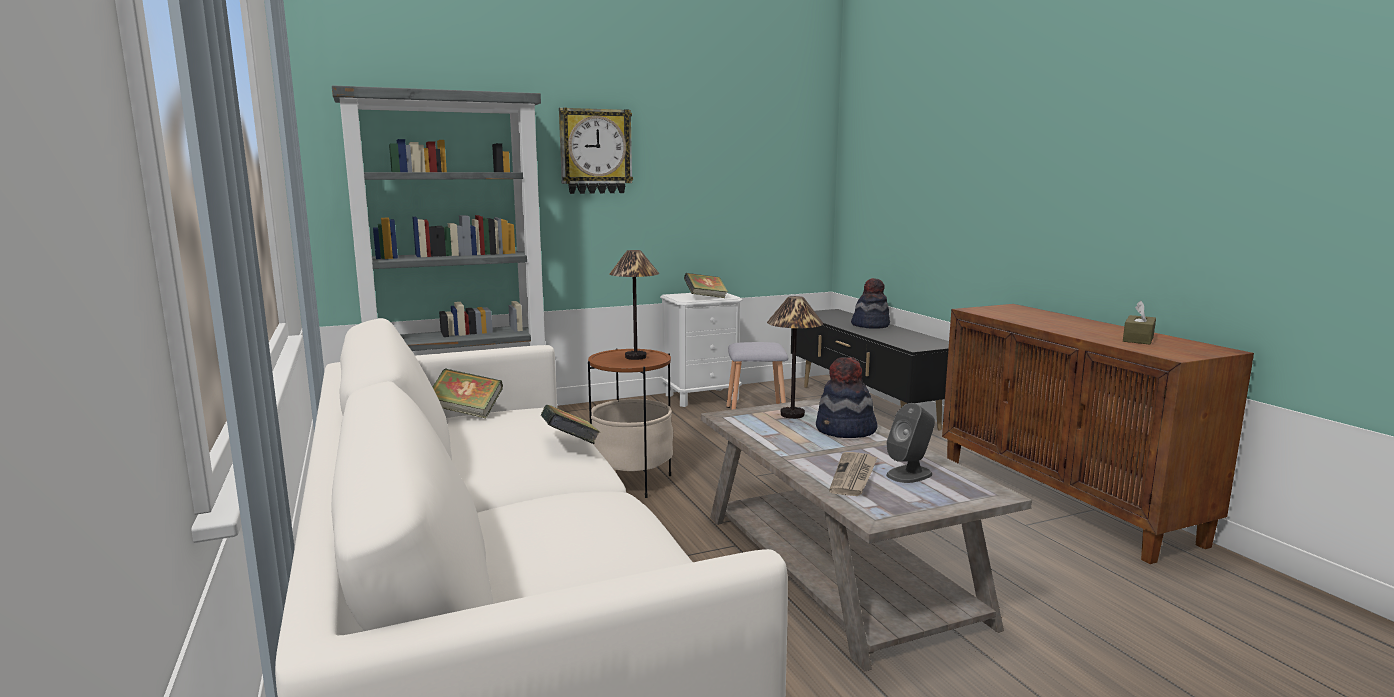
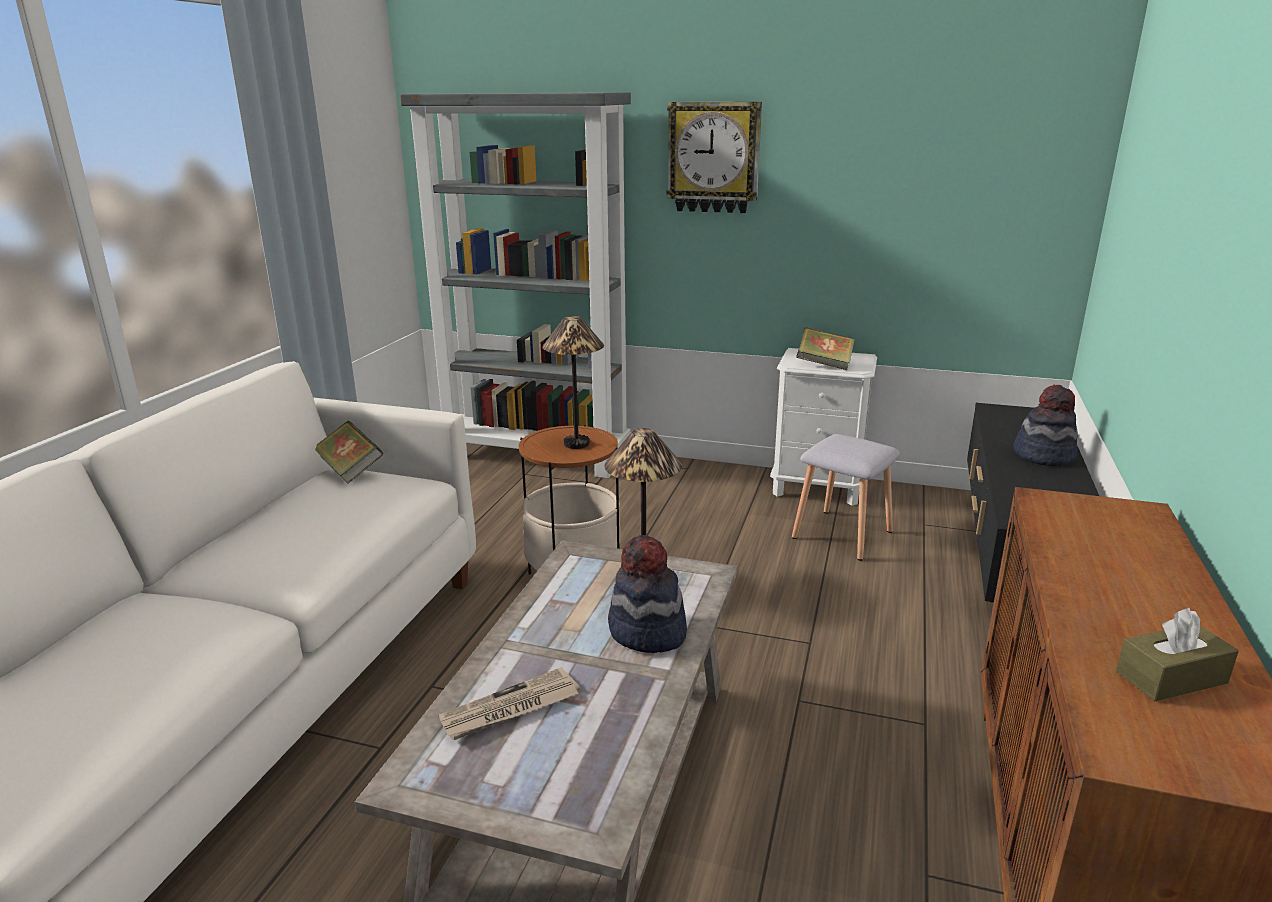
camera: 40 degrees right, 10 degrees up
(570, 446) = (336, 546): book -> none
(909, 474) = (571, 739): grey speaker -> none

